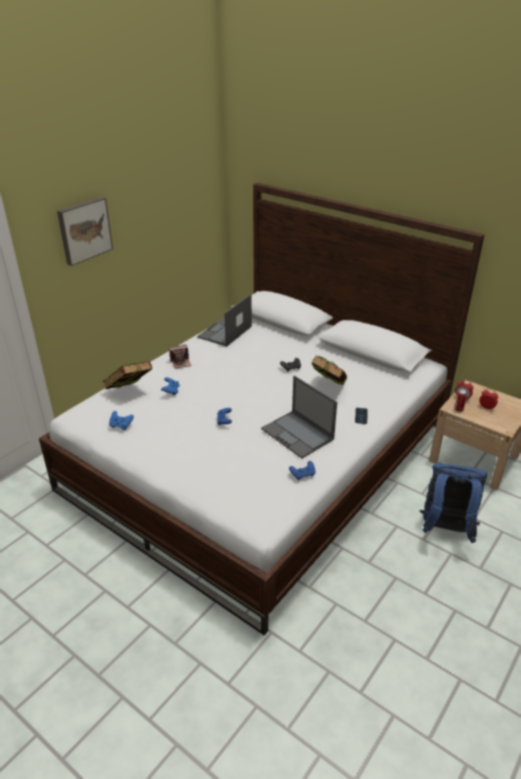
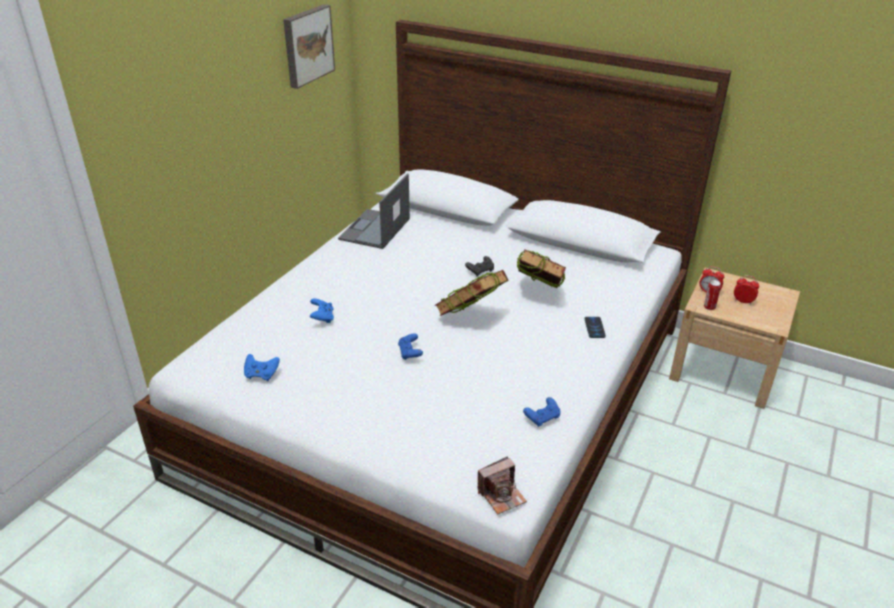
camera: 10 degrees left, 0 degrees up
(84, 230) = (171, 93): picture -> picture (307, 45)
(129, 393) = (261, 326): book -> book (470, 318)
(181, 363) = (324, 276): camera -> camera (501, 495)
(298, 434) = (518, 362): laptop -> none
(445, 530) = (717, 470): blue backpack -> none

